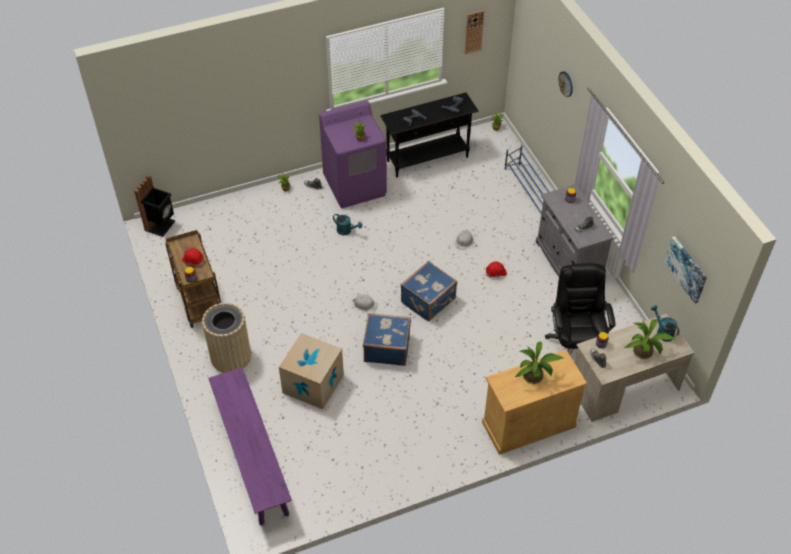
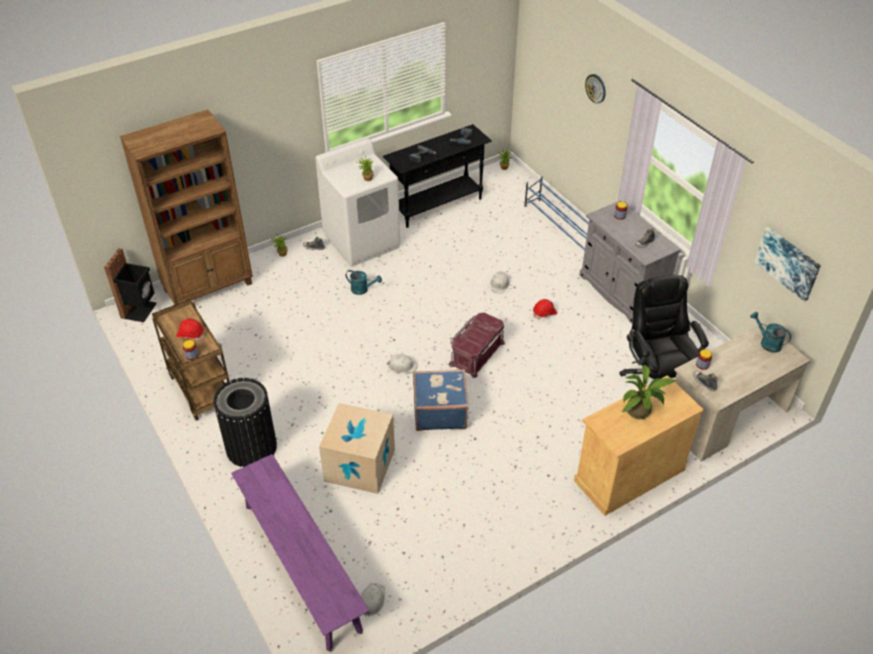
camera: 10 degrees left, 5 degrees down
(220, 211) = (209, 287): none -> brown bookcase
(231, 356) = (251, 447): beige trash can -> black trash can
(300, 492) = (372, 600): none -> white hard hat
(355, 186) = (362, 241): purple washing machine -> white washing machine
(429, 301) = (476, 353): blue suitcase -> red storage box
(474, 32) = (476, 52): wall clock -> none
(645, 353) = (755, 368): potted plant -> none

